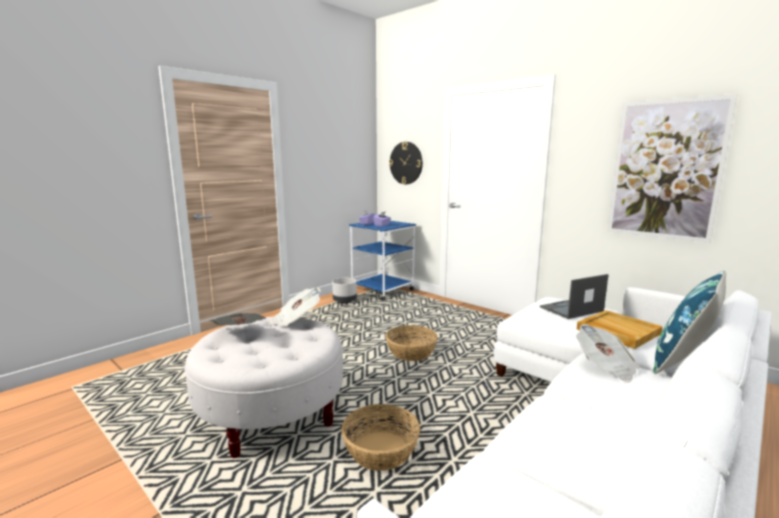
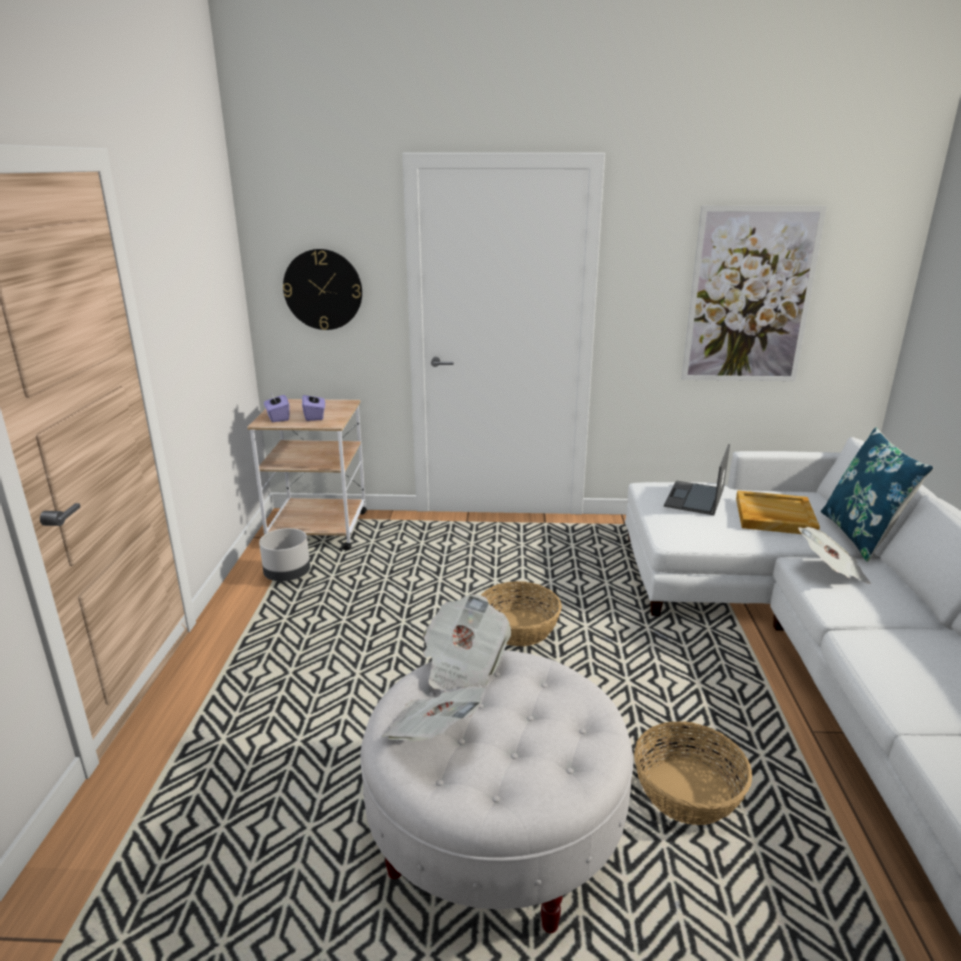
camera: 40 degrees left, 10 degrees up
(383, 291) = (320, 530): blue cart -> beige cart

